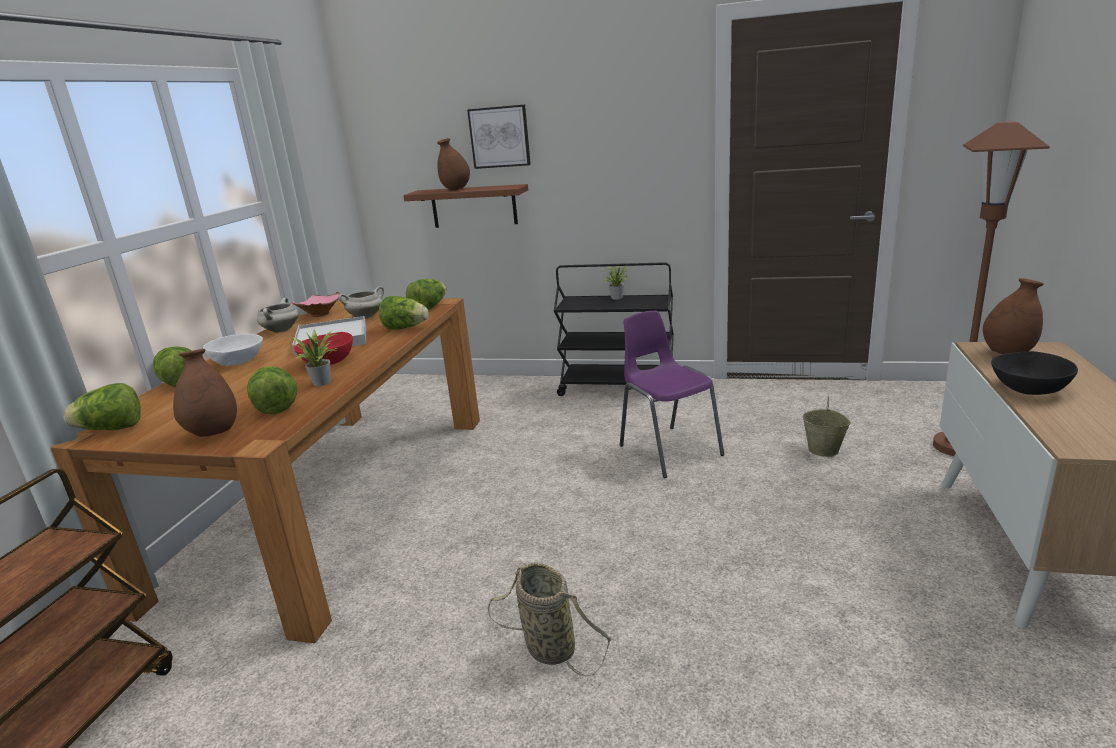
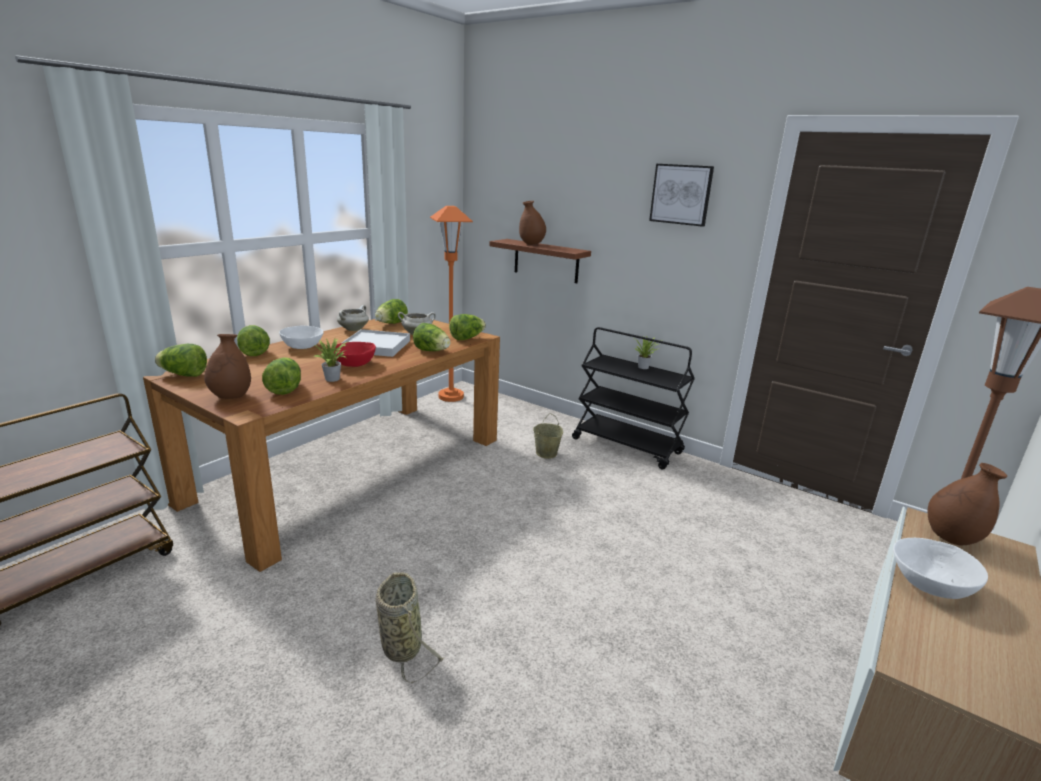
camera: 20 degrees right, 0 degrees up
(321, 314) = (391, 324): pink bowl -> lettuce
(390, 392) = (451, 396): none -> orange floor lamp
(500, 137) = (576, 206): picture -> picture (681, 194)
(668, 449) = (625, 516): purple chair -> none
(824, 450) = (769, 567): beige bucket -> beige bucket (546, 453)
(1029, 389) = (930, 584): black bowl -> white bowl

